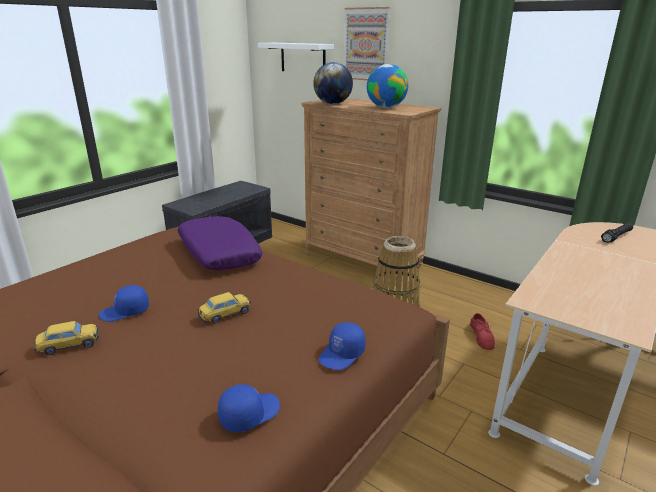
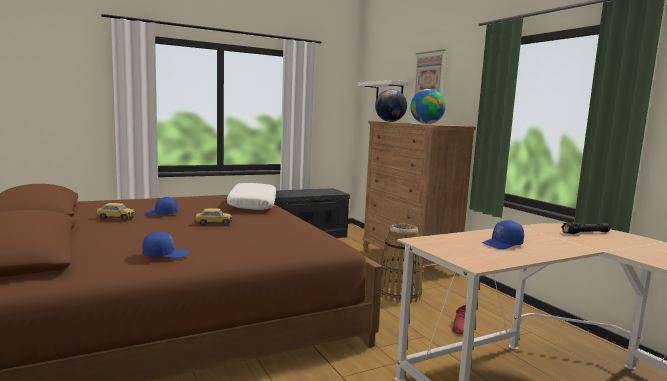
camera: 25 degrees right, 15 degrees down
(218, 253) = (252, 205): purple pillow -> white pillow
(342, 355) = (257, 249): blue cap -> blue cap (502, 244)

